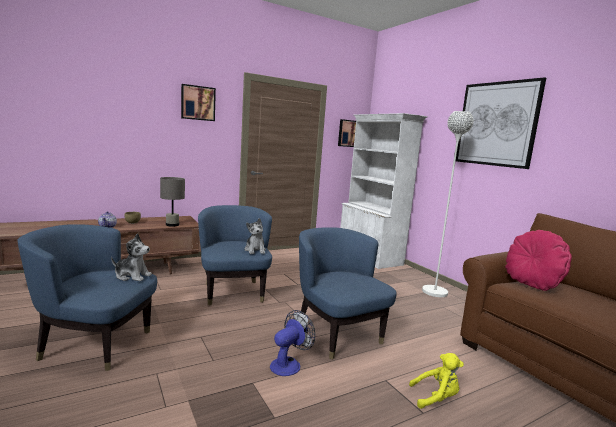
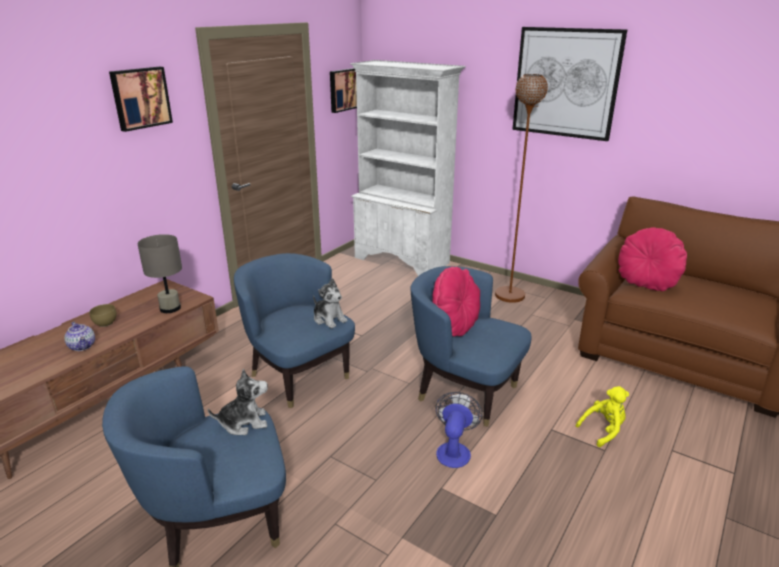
camera: 25 degrees left, 15 degrees up
(334, 273) = (455, 328): none -> pink pillow
(435, 292) = (510, 295): white floor lamp -> brown floor lamp

